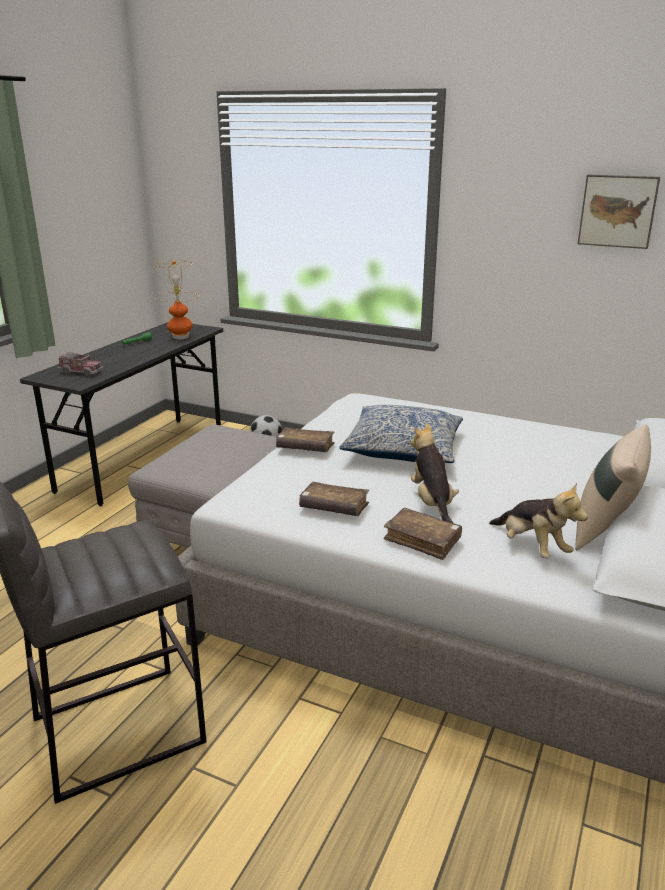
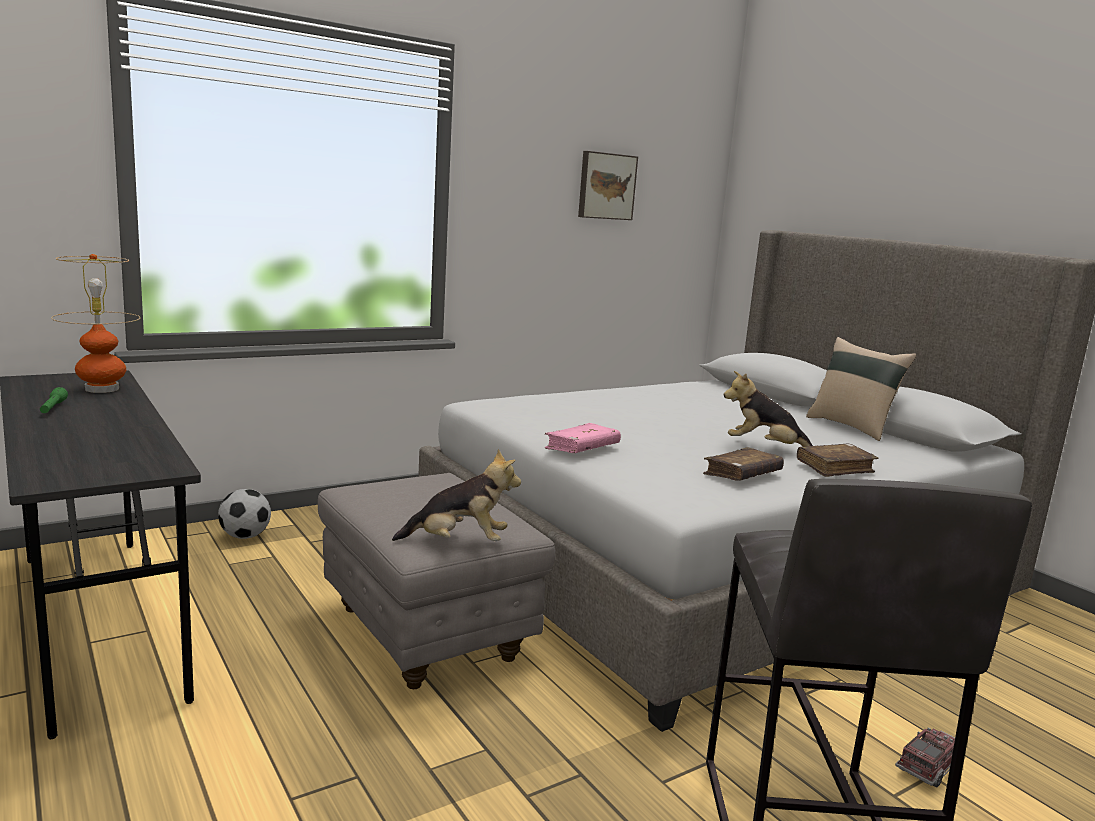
camera: 60 degrees left, 10 degrees down
(81, 372) = (104, 457): toy truck -> toy truck (928, 767)
(305, 447) = (582, 448): brown book -> pink book
(403, 448) = (637, 424): pillow -> none
(531, 547) = (867, 448): plush toy -> plush toy (459, 543)

